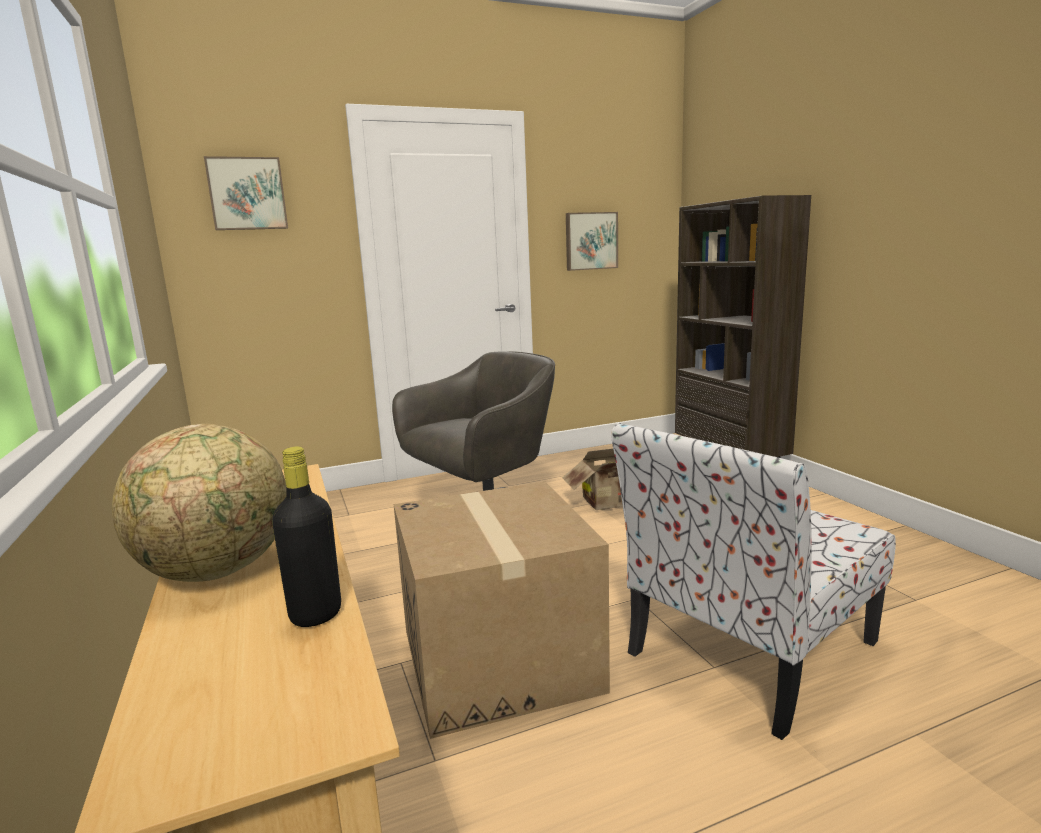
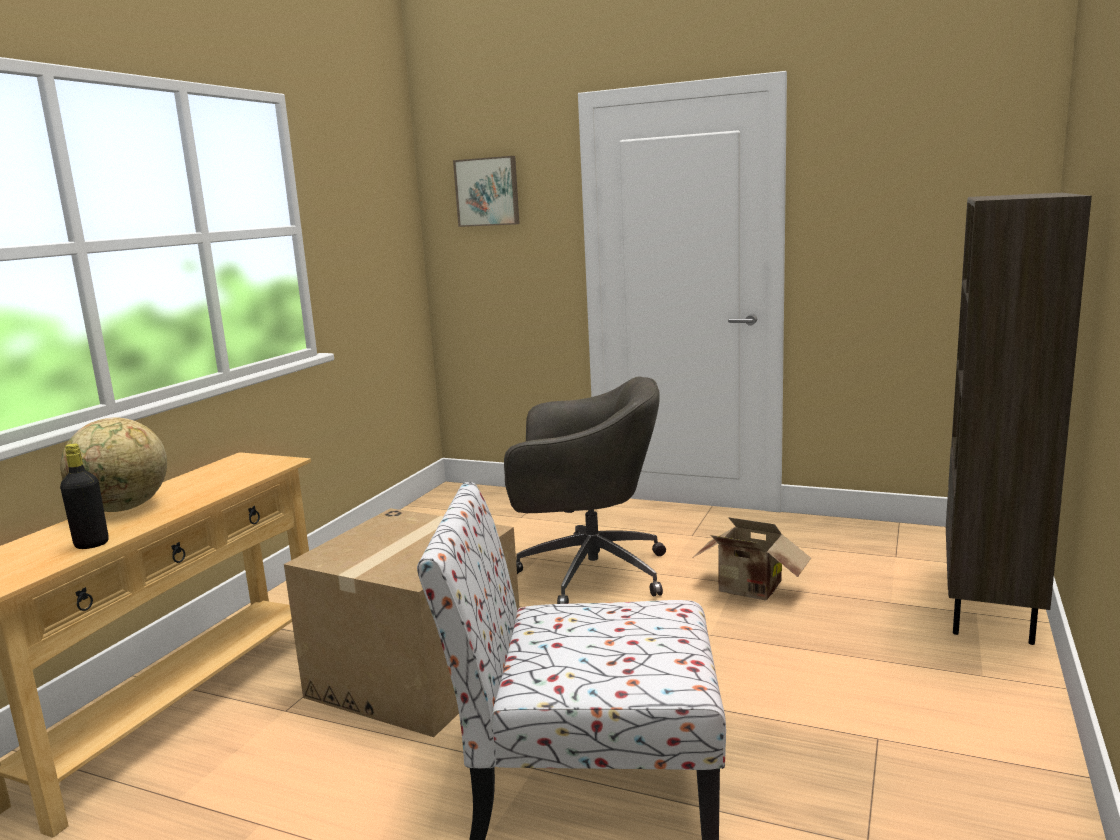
camera: 45 degrees right, 0 degrees up
(590, 241) = (881, 236): picture -> none

